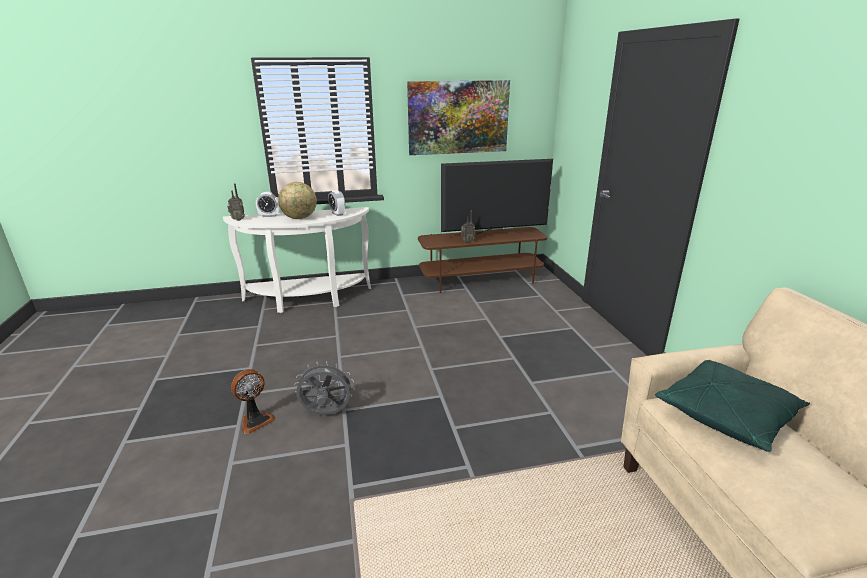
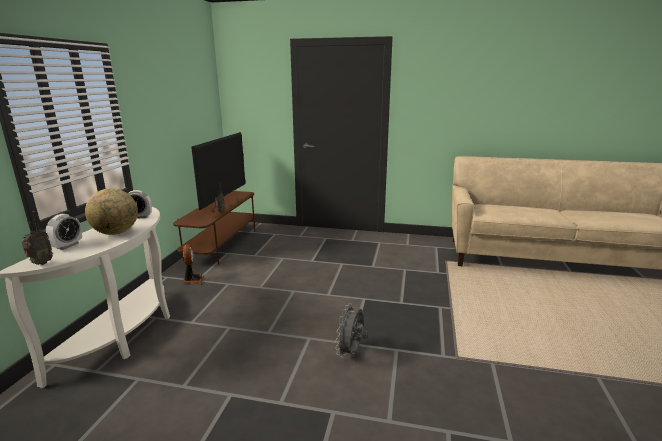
camera: 65 degrees left, 5 degrees down
(255, 420) = (333, 398): fan -> fan (192, 280)
(458, 117) = (174, 105): picture -> none
(726, 415) = (495, 208): green pillow -> none

